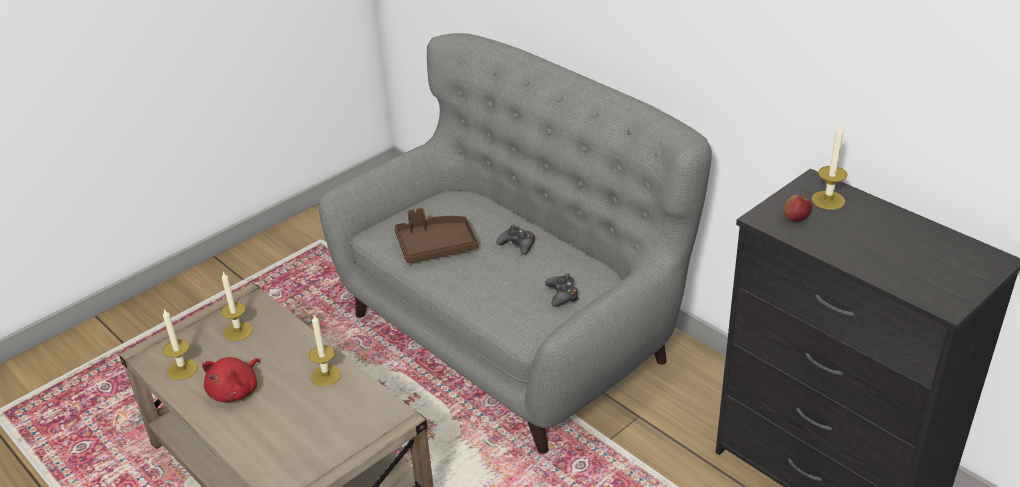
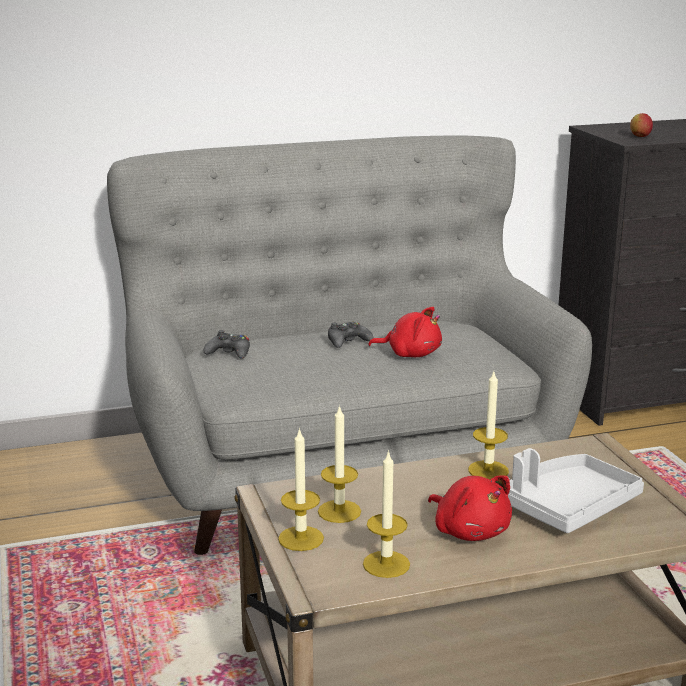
camera: 65 degrees left, 15 degrees down
(289, 425) = (567, 506): none -> grey tray
(436, 246) = (302, 373): brown tray -> none
(513, 281) = (410, 354): none -> red plush toy
(562, 295) = (459, 339): black game controller -> black game controller (229, 352)
(828, 200) = (621, 129): candle -> candle (301, 538)

